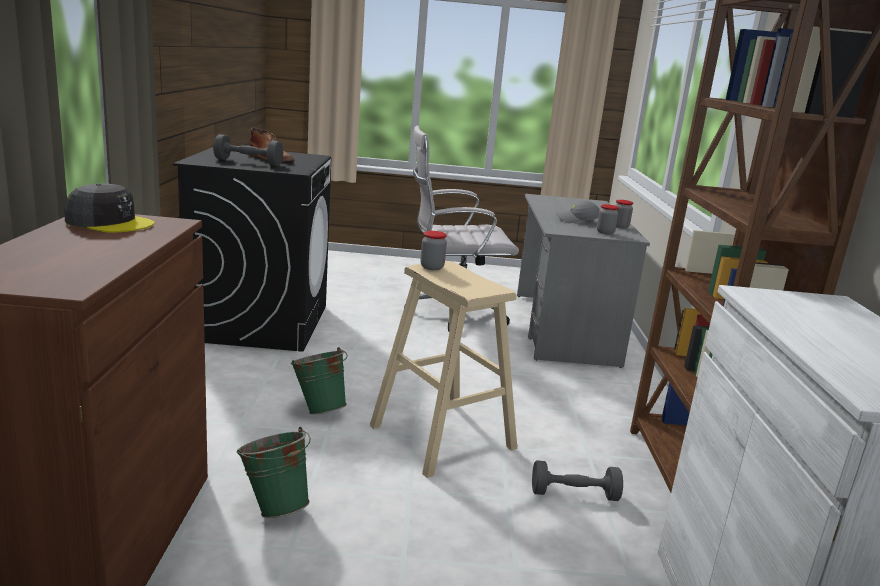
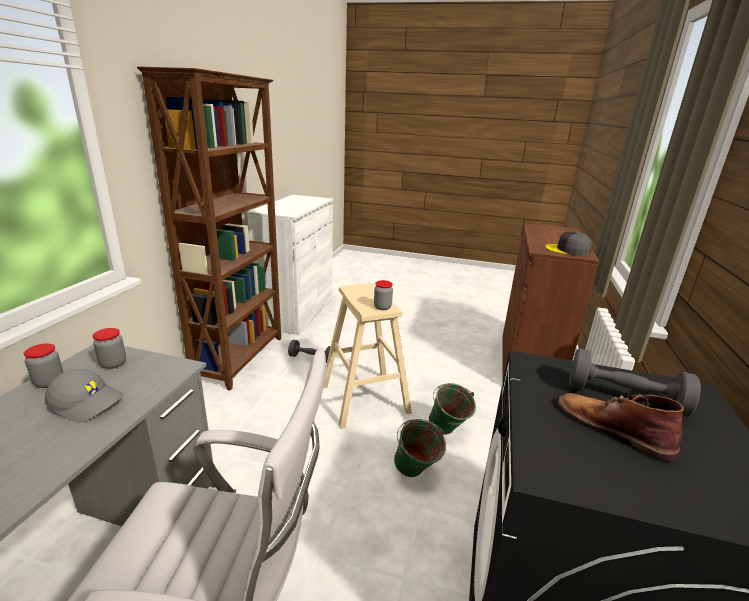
camera: 165 degrees left, 5 degrees up
(275, 506) = (462, 369): green bucket -> green bucket (415, 474)

